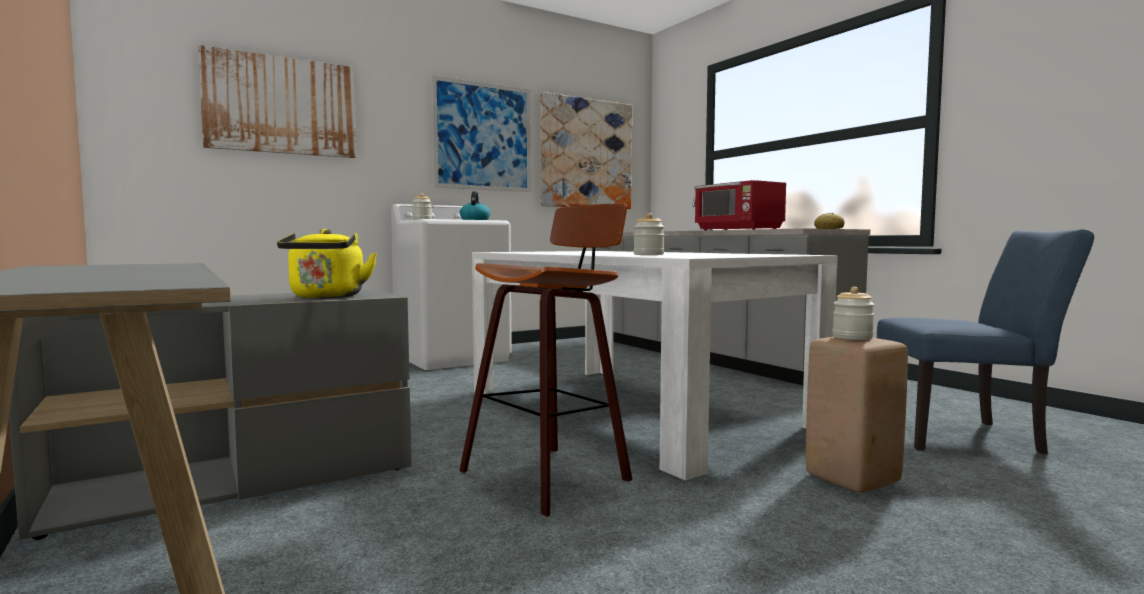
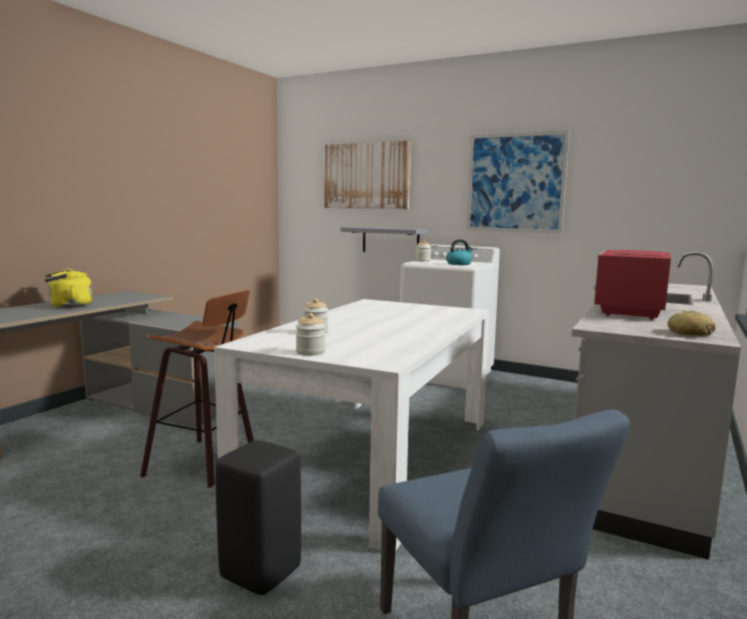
camera: 60 degrees right, 5 degrees up
(326, 297) = (176, 324): yellow kettle -> yellow kettle (68, 306)
(328, 200) = (390, 240): none -> grey shelf
(586, 154) = (640, 190): picture -> none
(852, 337) = (261, 450): jar -> jar (310, 352)
(852, 480) = (259, 573): beige stool -> black stool

